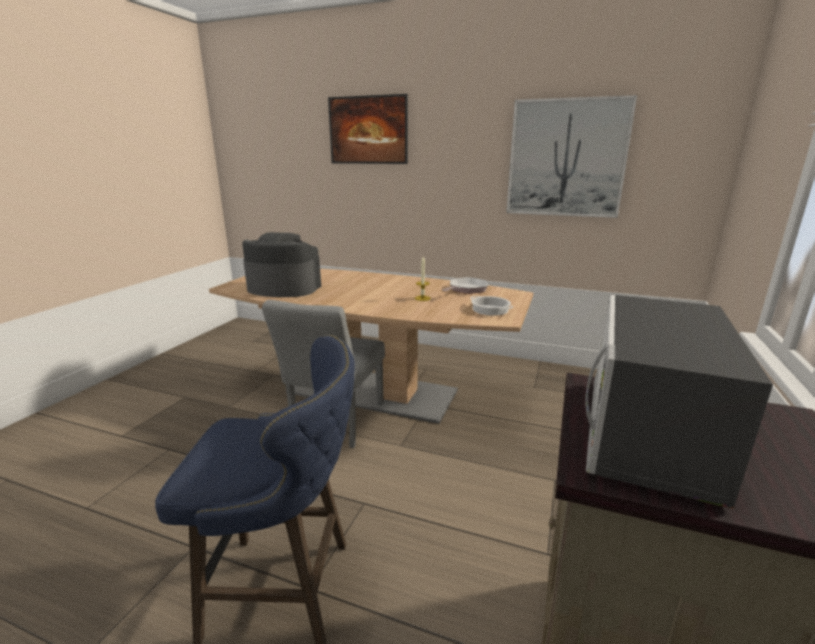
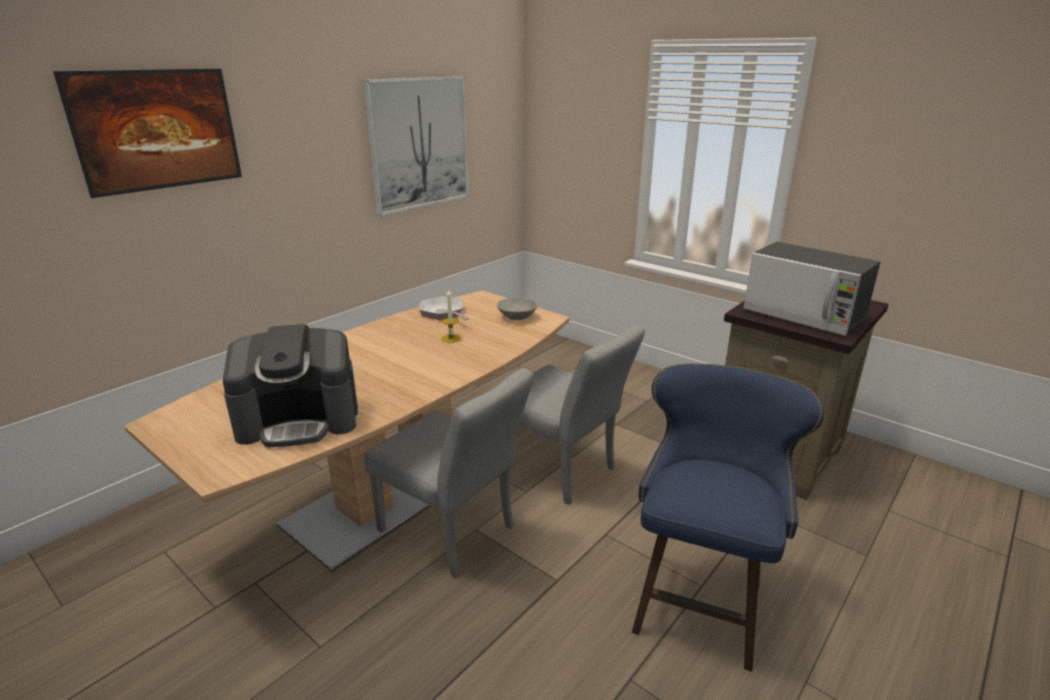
camera: 70 degrees left, 5 degrees up
(283, 288) = (300, 420): coffee machine -> coffee machine turned 135 degrees counterclockwise
(441, 460) = (563, 471): none -> grey chair
(489, 309) = (517, 317): cooking pot -> grey bowl

